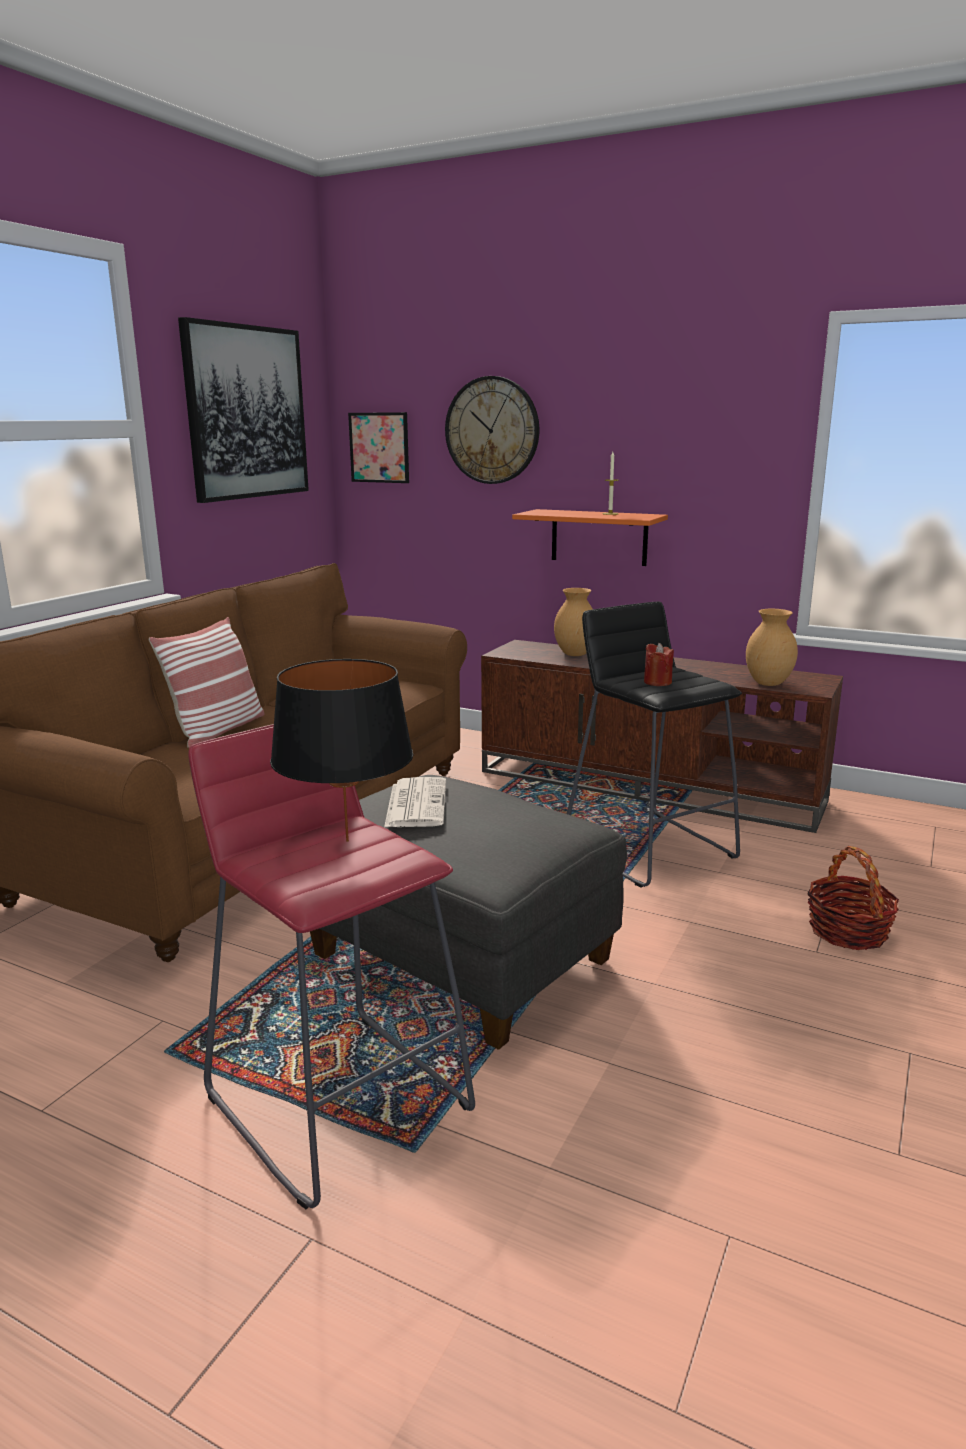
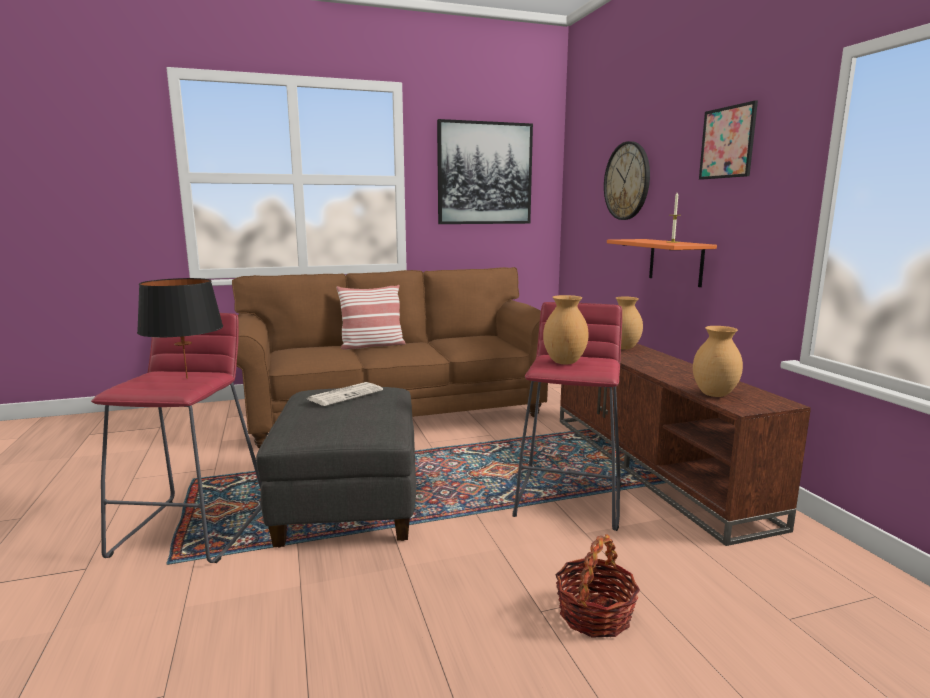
camera: 45 degrees right, 5 degrees down
(379, 447) = (578, 196): picture -> picture (727, 142)
(649, 847) = (570, 499): black stool -> red stool
(657, 682) = (563, 362): red candle -> brown vase

